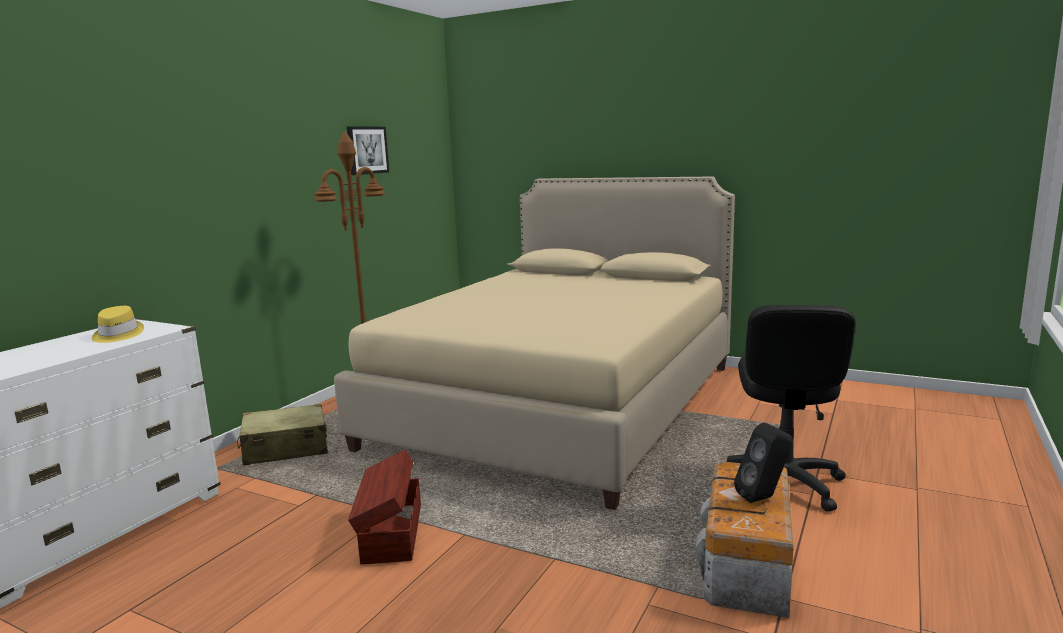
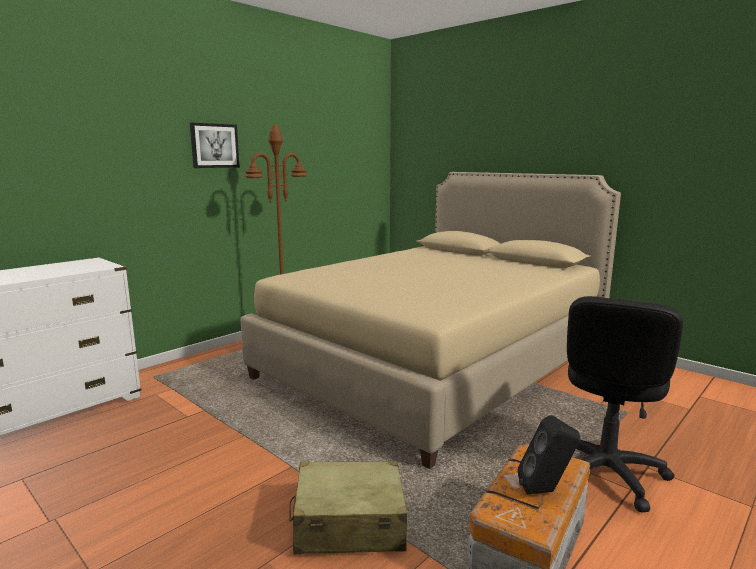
camera: 15 degrees right, 0 degrees up
(117, 335) = (70, 268): yellow hat -> none
(285, 448) = (207, 369): beige suitcase -> beige suitcase (349, 523)
(367, 150) = (311, 142): picture -> picture (214, 146)
(390, 533) = (236, 454): brown storage box -> none

